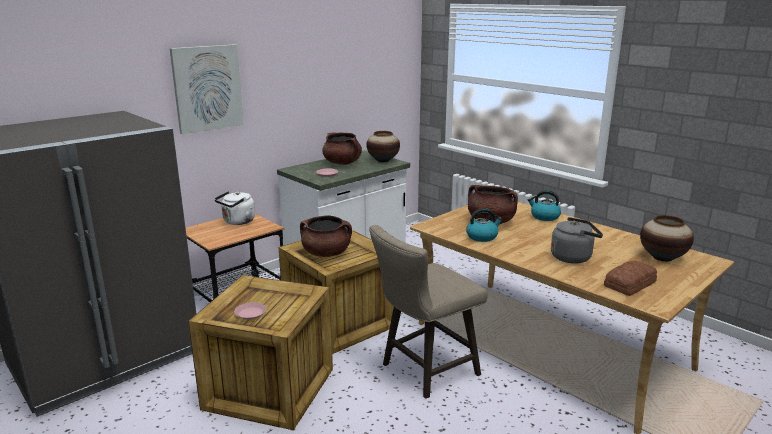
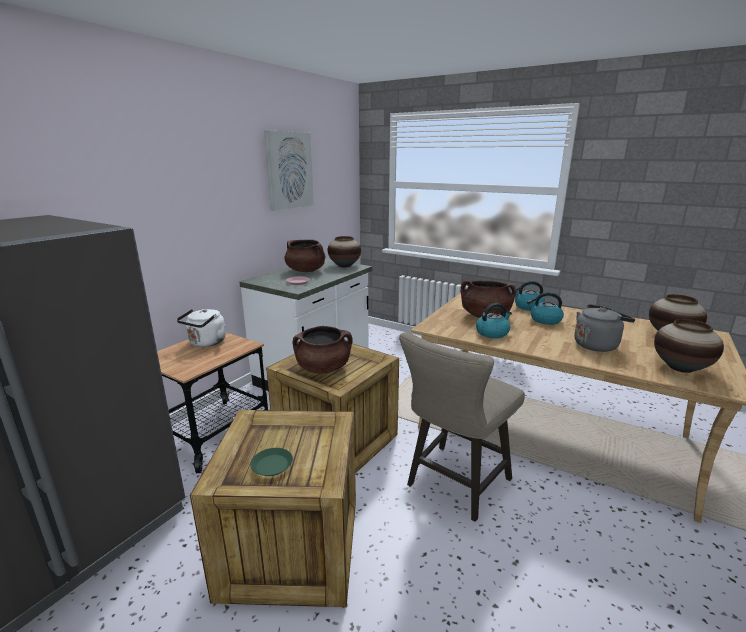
camera: 15 degrees left, 0 degrees up
(207, 88) = (157, 190): picture -> picture (289, 170)
(251, 313) = (272, 465): pink plate -> green plate
(547, 230) = (545, 320): none -> kettle
(631, 284) = (681, 368): bread -> vase

